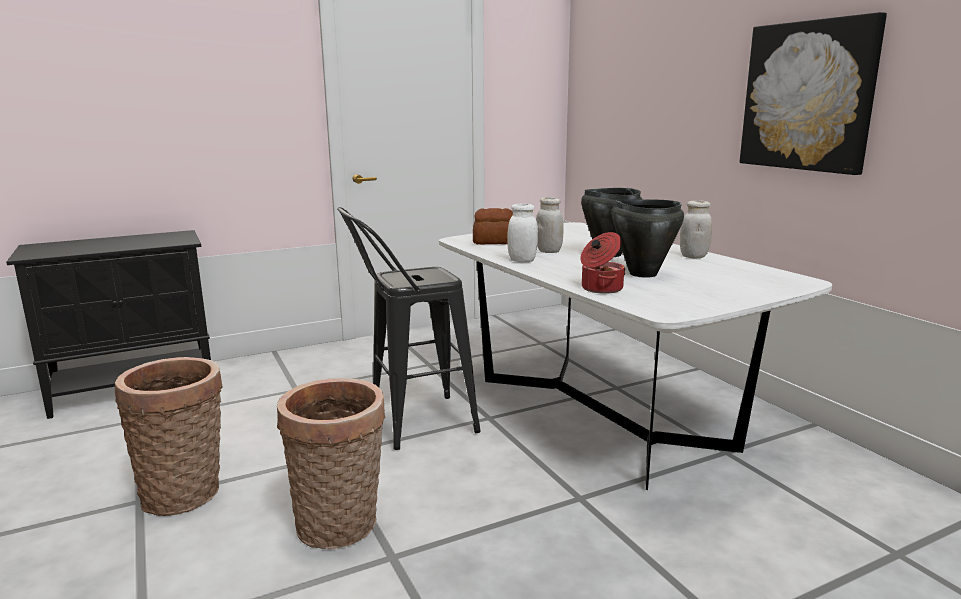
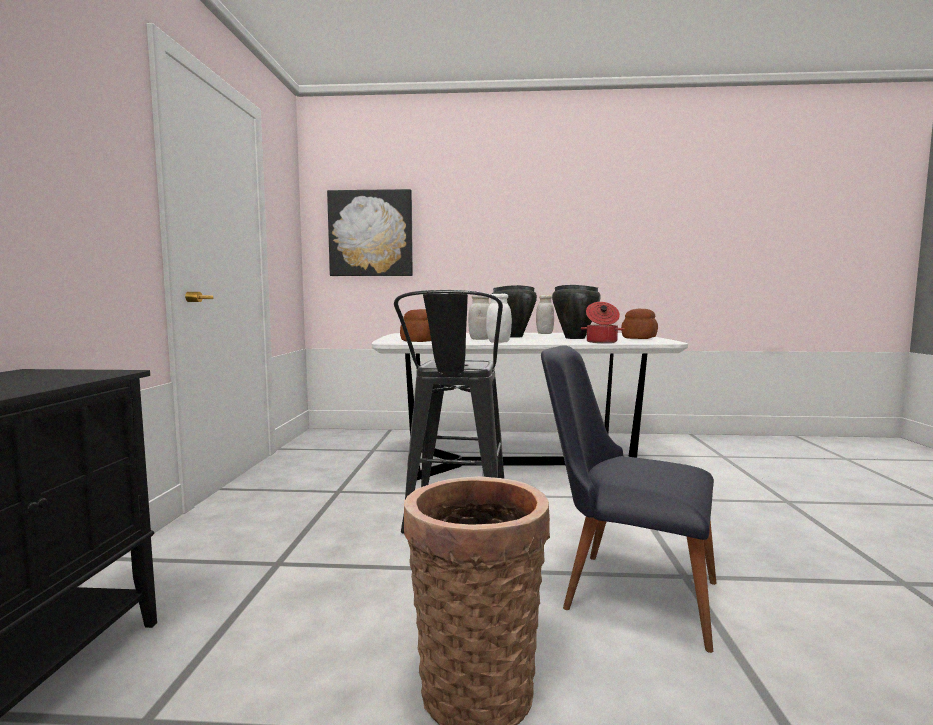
camera: 60 degrees left, 10 degrees down
(341, 526) = (624, 590): basket -> black chair
(720, 296) = (640, 338): none -> bread
(808, 96) = (557, 234): picture -> picture (371, 233)

